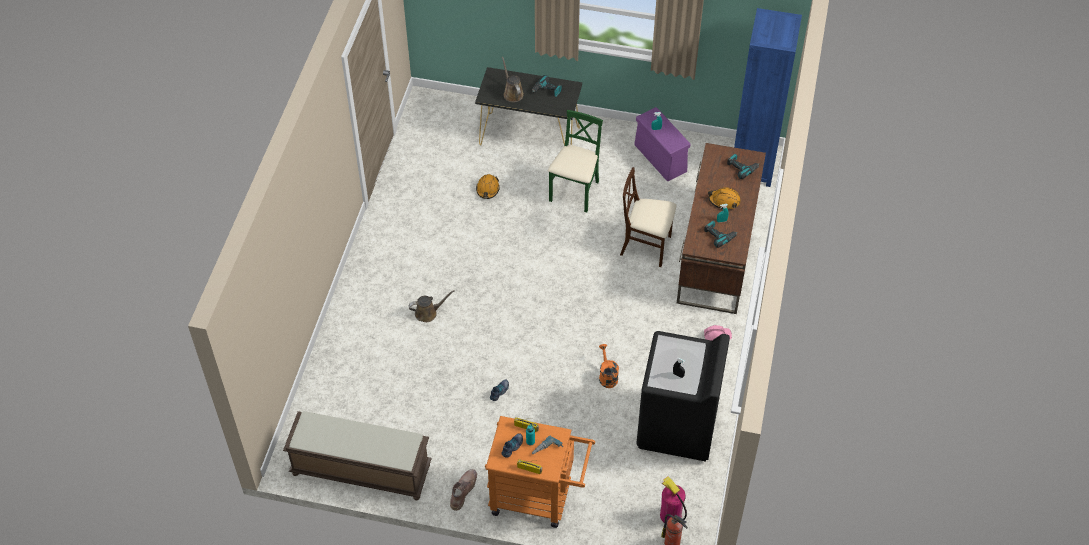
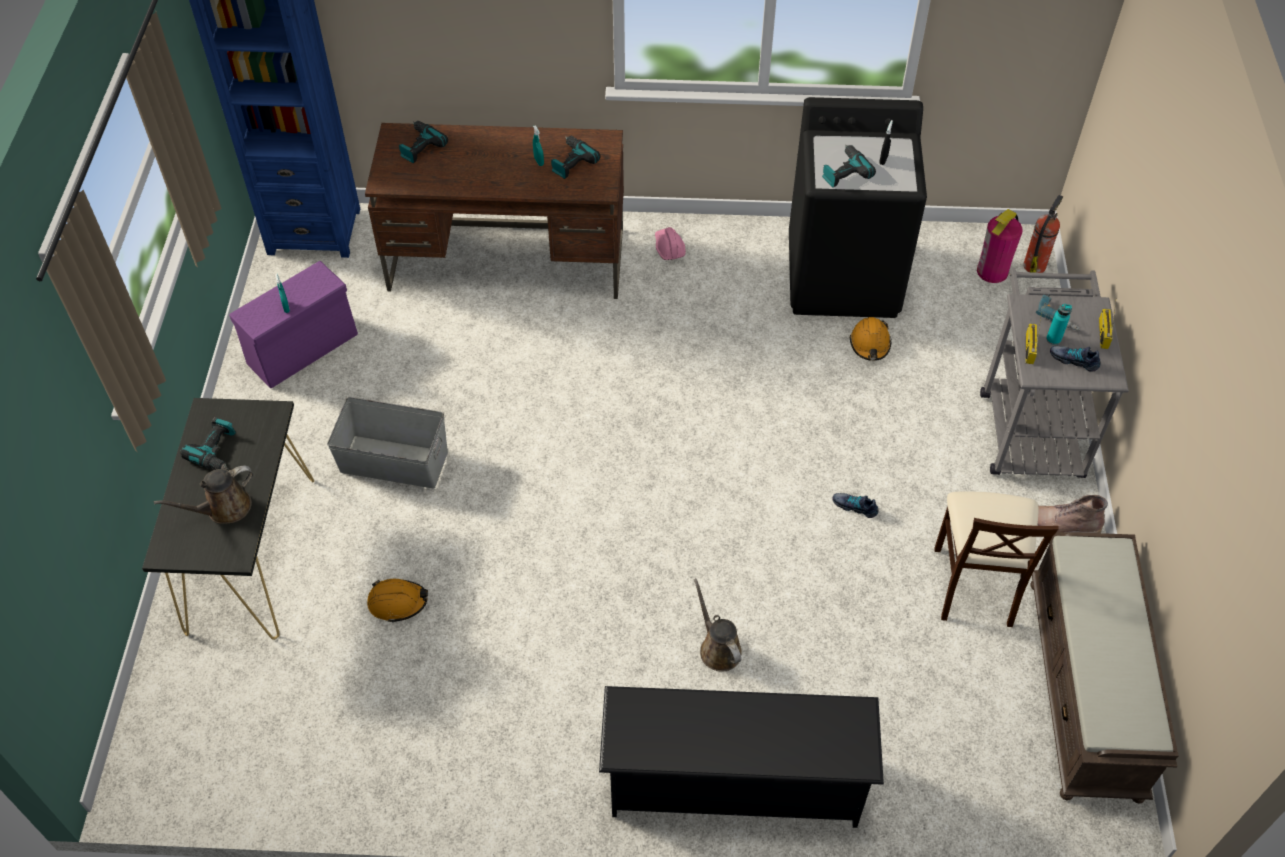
camera: 100 degrees left, 0 degrees up
(355, 307) = (734, 783): none -> black shoe rack
(538, 497) = (1029, 424): orange cart -> grey cart
(575, 192) = (393, 461): green chair -> grey storage box
(607, 376) = (780, 368): orange watering can -> none
(646, 246) = (506, 347): beige chair -> beige chair (975, 585)
(670, 352) = (844, 172): none -> power drill
(724, 201) = (495, 161): orange hard hat -> orange hard hat (870, 344)

